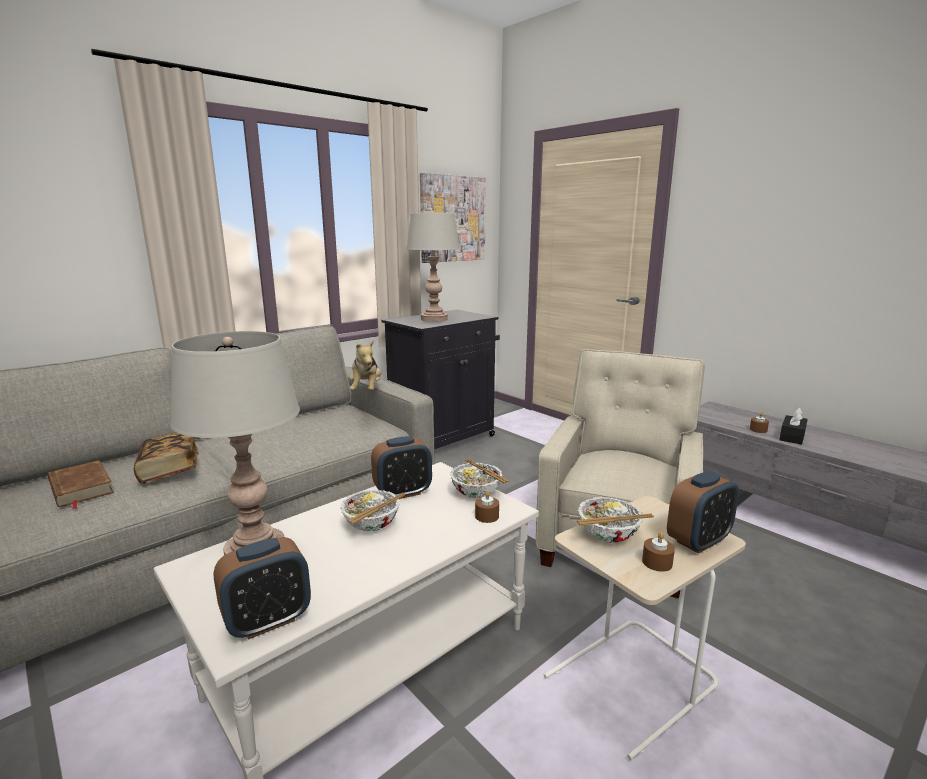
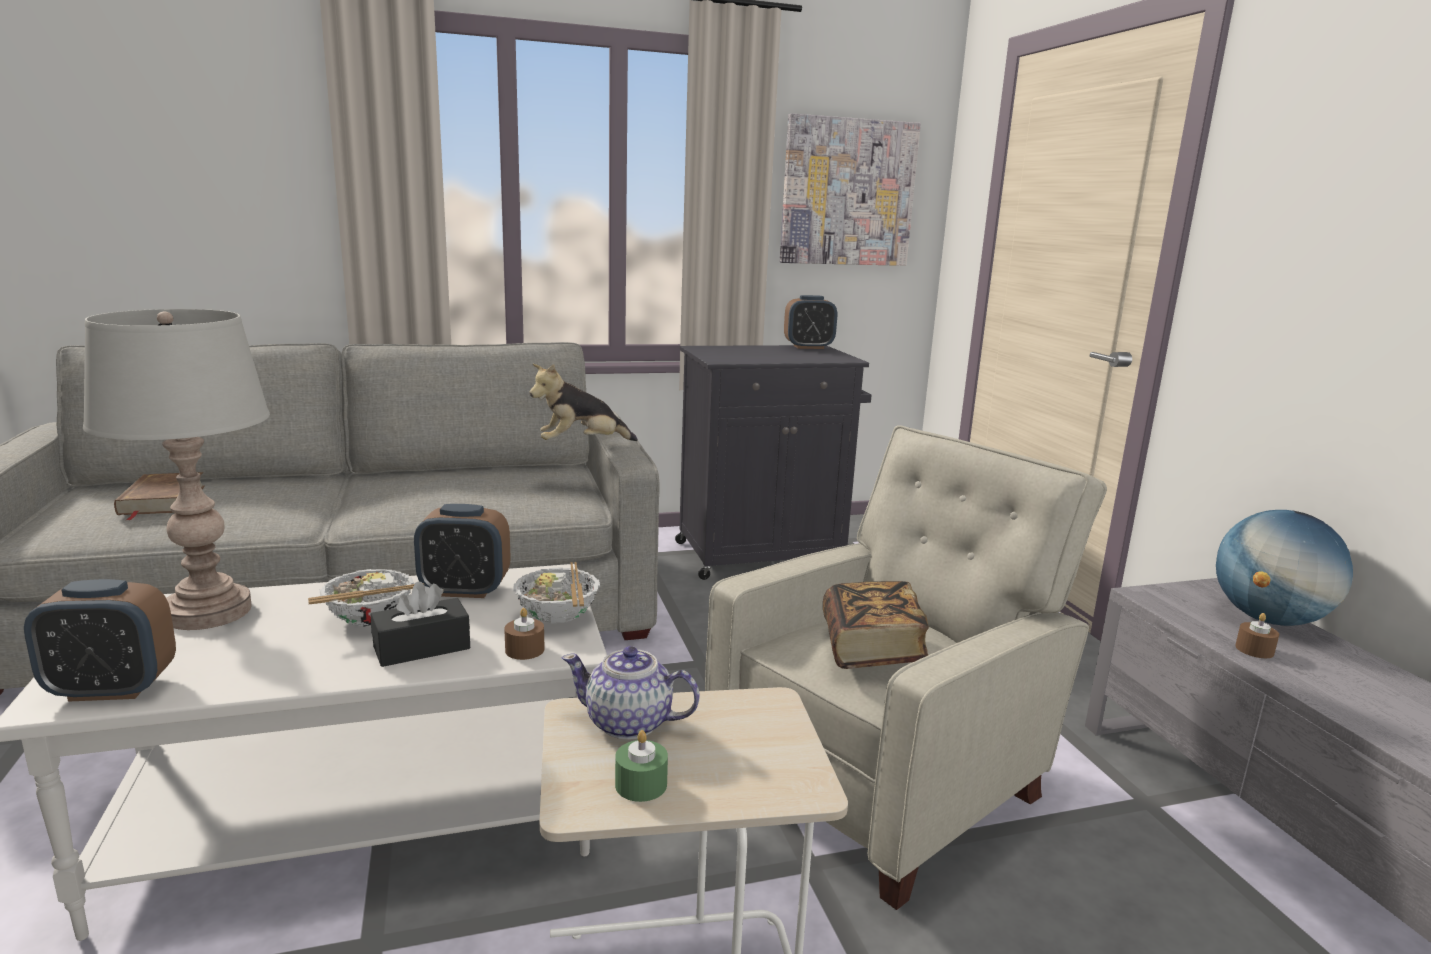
camera: 25 degrees right, 0 degrees up
(169, 470) = (265, 500): book -> book (871, 648)
(367, 390) = (581, 445): plush toy -> plush toy turned 45 degrees clockwise
(434, 319) = (756, 354): grey table lamp -> none
(608, 535) = (629, 723): bowl -> teapot
(657, 562) = (641, 784): brown candle -> green candle
(698, 541) = (761, 779): alarm clock -> alarm clock (808, 347)
(747, 415) = (1268, 619): none -> globe
(792, 436) = (1319, 679): black tissue box -> black tissue box (422, 647)

